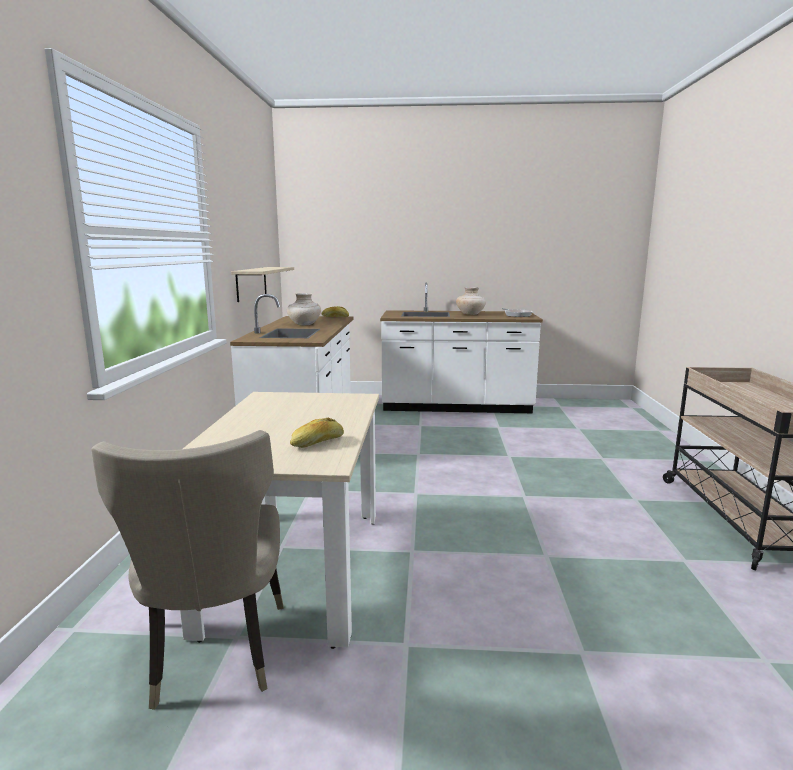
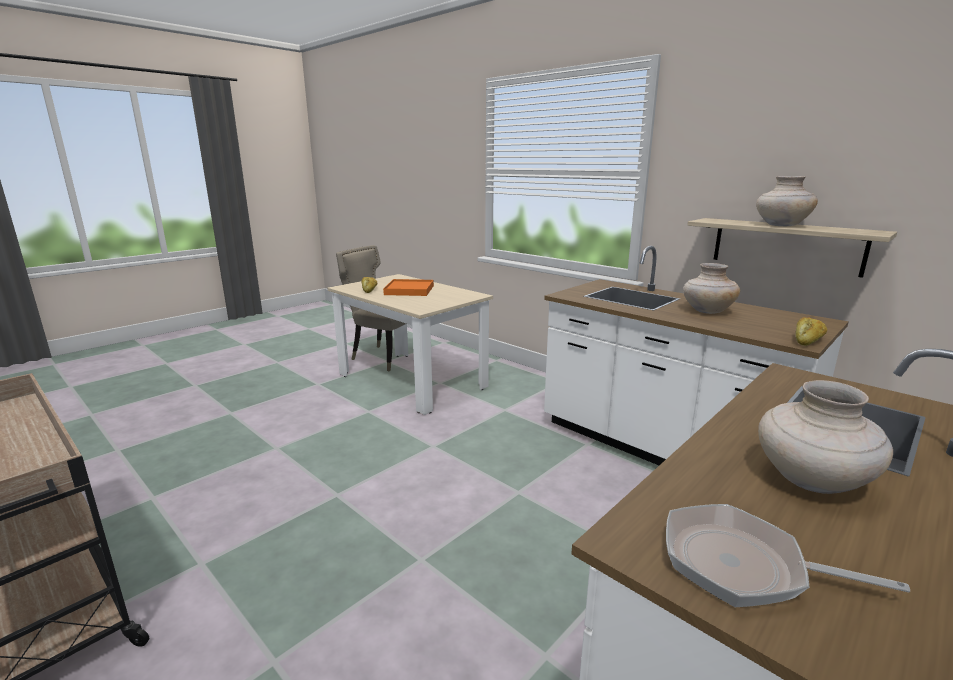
camera: 130 degrees right, 5 degrees up
(266, 268) = (781, 225): none -> beige vase
(285, 424) = (409, 290): none -> orange tray

